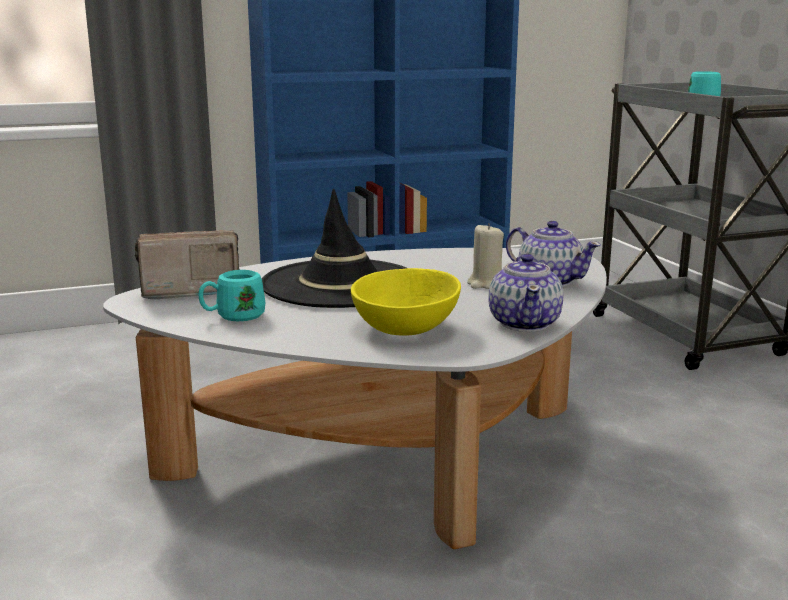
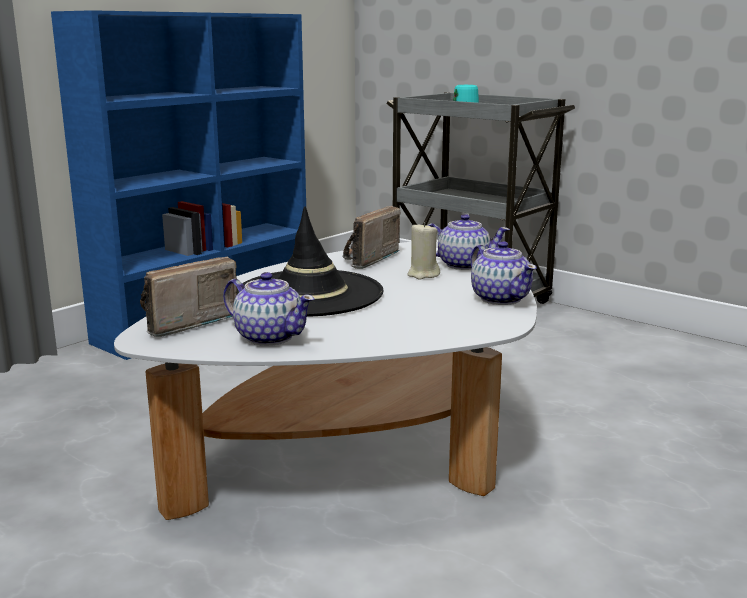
camera: 30 degrees left, 0 degrees up
(233, 317) = (269, 337): turquoise mug -> teapot
(405, 328) = (424, 318): yellow bowl -> none
(454, 260) = (365, 259): none -> radio

